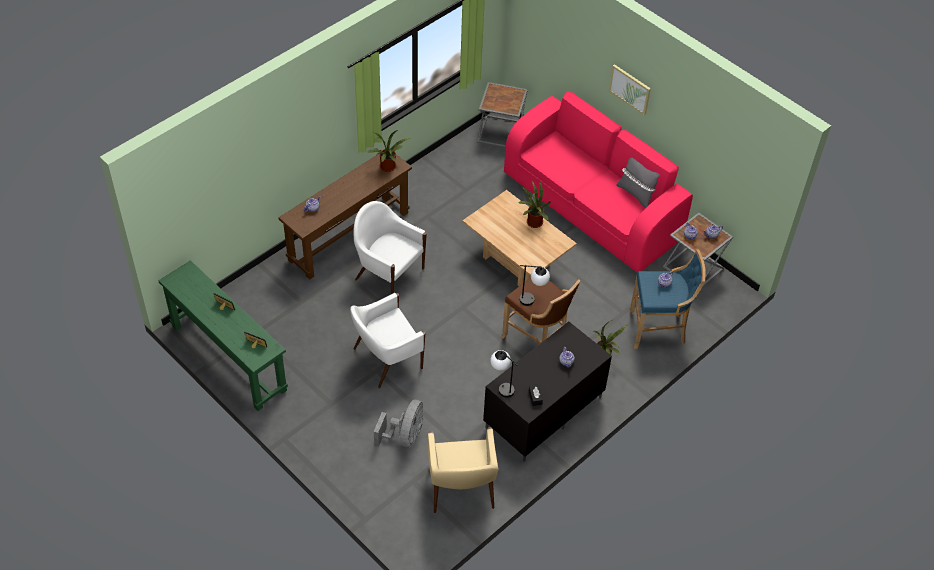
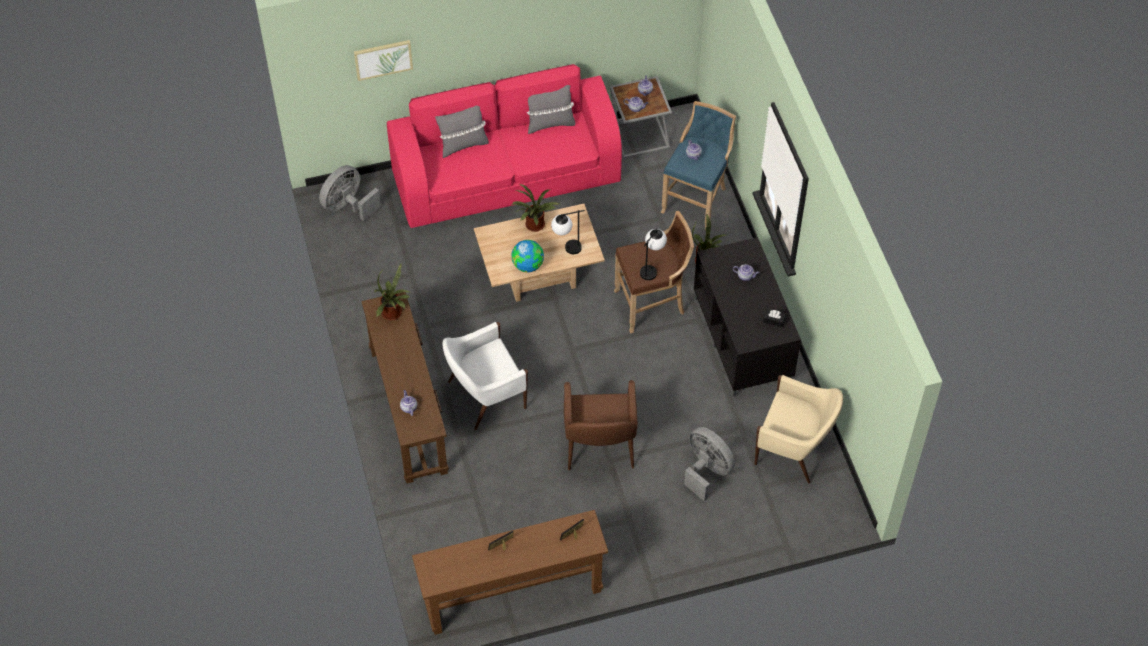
camera: 60 degrees left, 5 degrees up
(229, 358) = (512, 593): green console table -> brown console table
(386, 359) = (599, 446): white armchair -> brown armchair
(495, 233) = (528, 265): none -> globe
(500, 133) = (348, 206): grey side table -> grey fan
(501, 386) = (746, 342): table lamp -> table lamp (566, 249)
(577, 153) = (463, 145): none -> grey pillow
(630, 89) = (487, 39): picture -> picture (383, 59)

